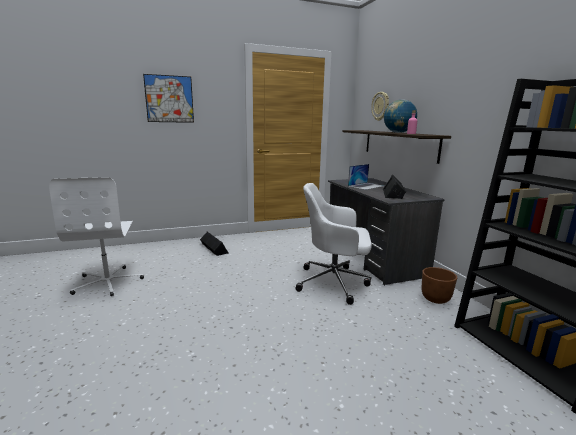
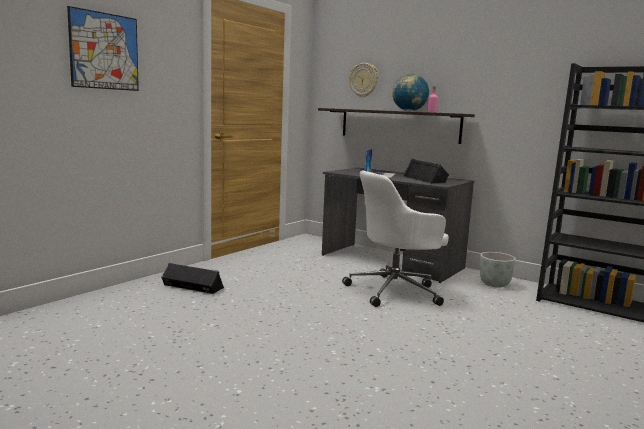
camera: 35 degrees left, 5 degrees down
(108, 282) = (109, 358): white office chair -> none
(435, 299) = (494, 284): brown planter -> grey planter

